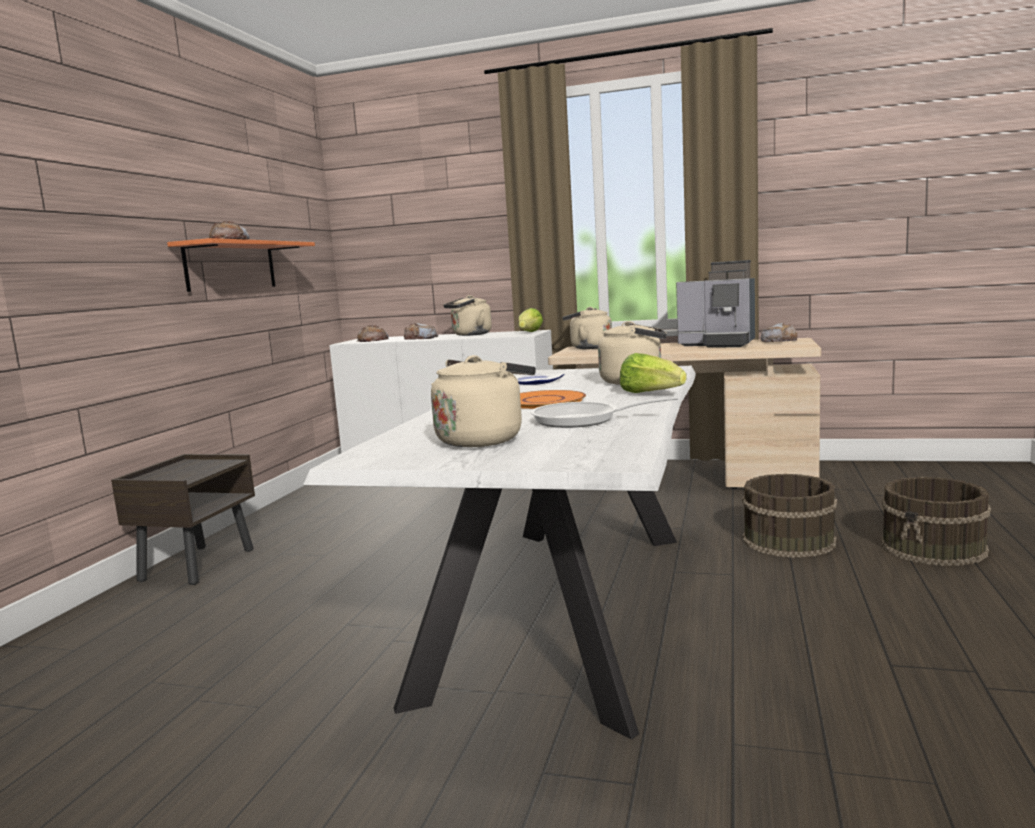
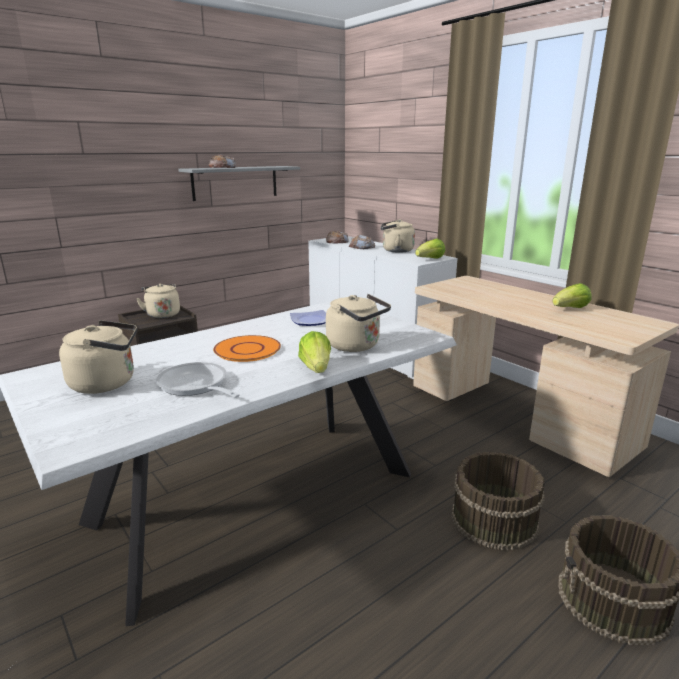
camera: 35 degrees right, 10 degrees up
(231, 266) = (235, 182): orange shelf -> grey shelf
(588, 348) = (471, 282): beige kettle -> beige kettle (162, 314)
(719, 344) = (570, 309): coffee machine -> lettuce
(779, 341) = (633, 320): bread -> none

